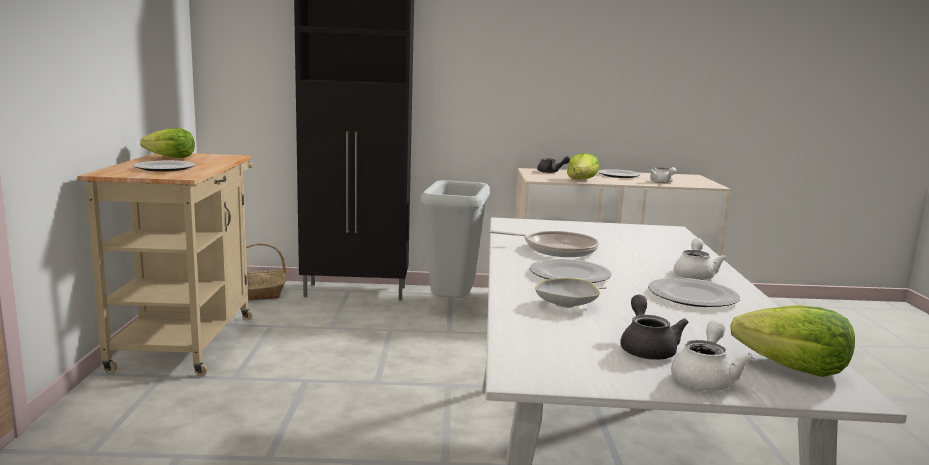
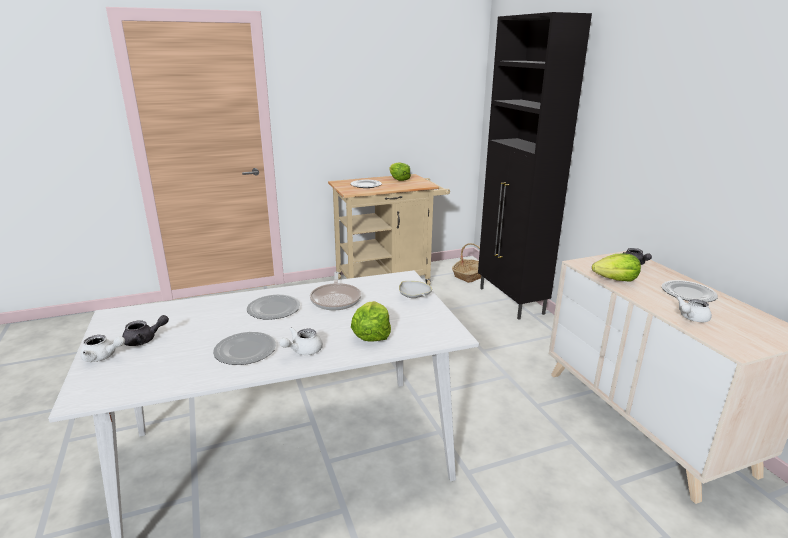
camera: 70 degrees right, 10 degrees up
(451, 305) = (534, 340): grey trash can -> none
(568, 305) = (212, 314): white bowl -> white bowl (414, 296)
(695, 274) = (302, 350): white teapot -> white teapot turned 135 degrees clockwise
(792, 368) = (115, 383): lettuce -> lettuce (371, 334)

